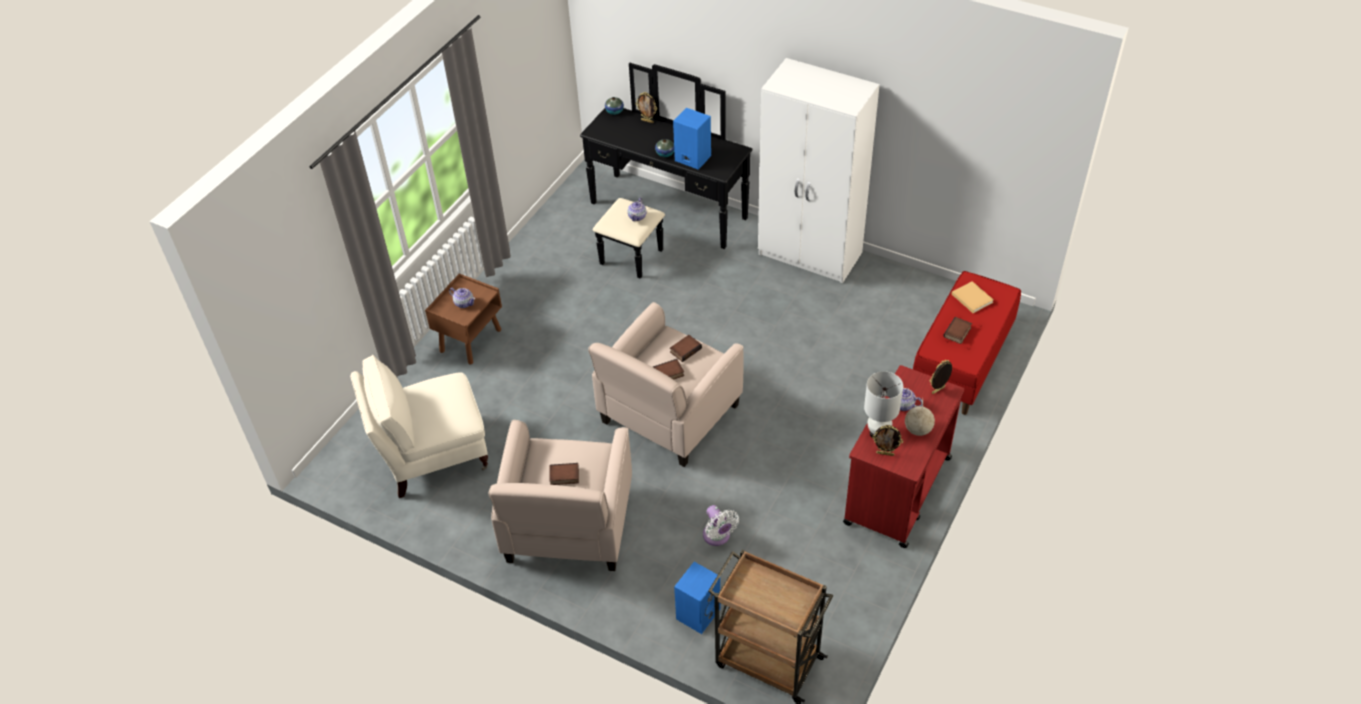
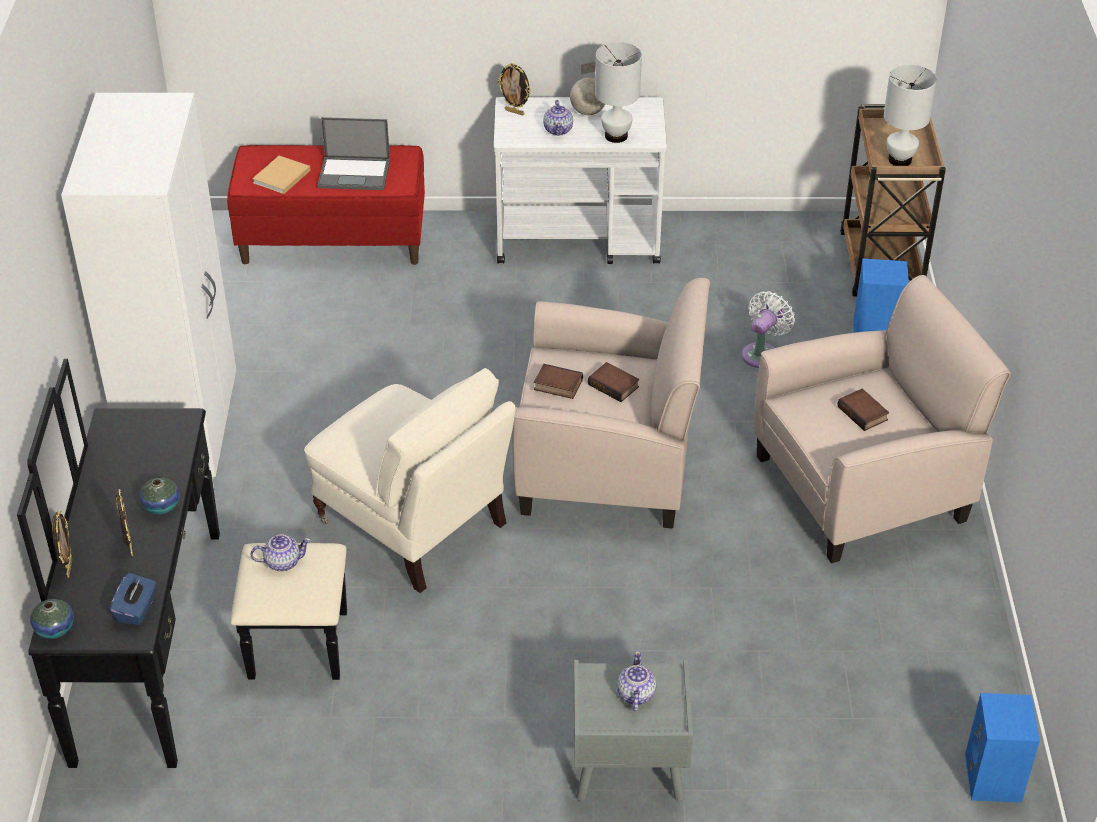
camera: 120 degrees left, 5 degrees down
(431, 455) = (882, 693): beige armchair -> beige armchair (414, 525)
(471, 340) = (627, 770): brown nightstand -> grey nightstand
(606, 134) = (136, 610): none -> blue tissue box
(691, 158) = (159, 468): blue speaker -> blue speaker (994, 779)
(751, 583) = (899, 160): none -> white table lamp
(885, 453) = (642, 124): picture frame -> picture frame (129, 546)
(897, 491) = (579, 239): red cart -> white cart
(958, 333) = (355, 173): book -> laptop

